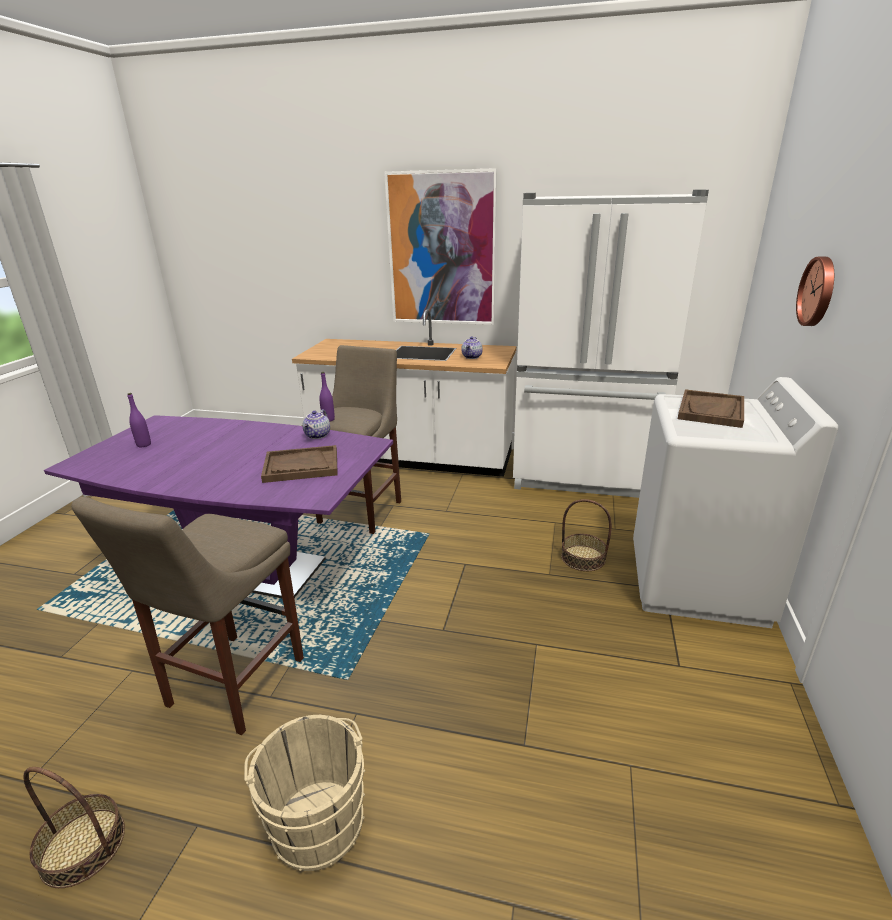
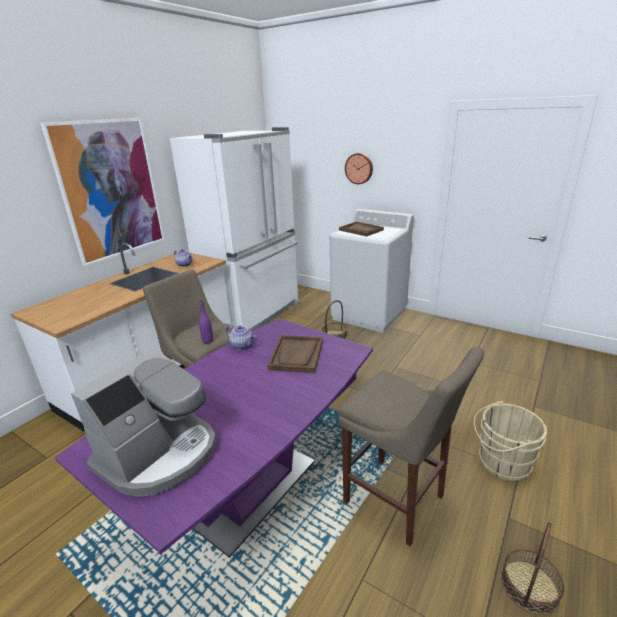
camera: 70 degrees left, 0 degrees up
(144, 445) = (160, 454): purple bottle -> coffee machine

